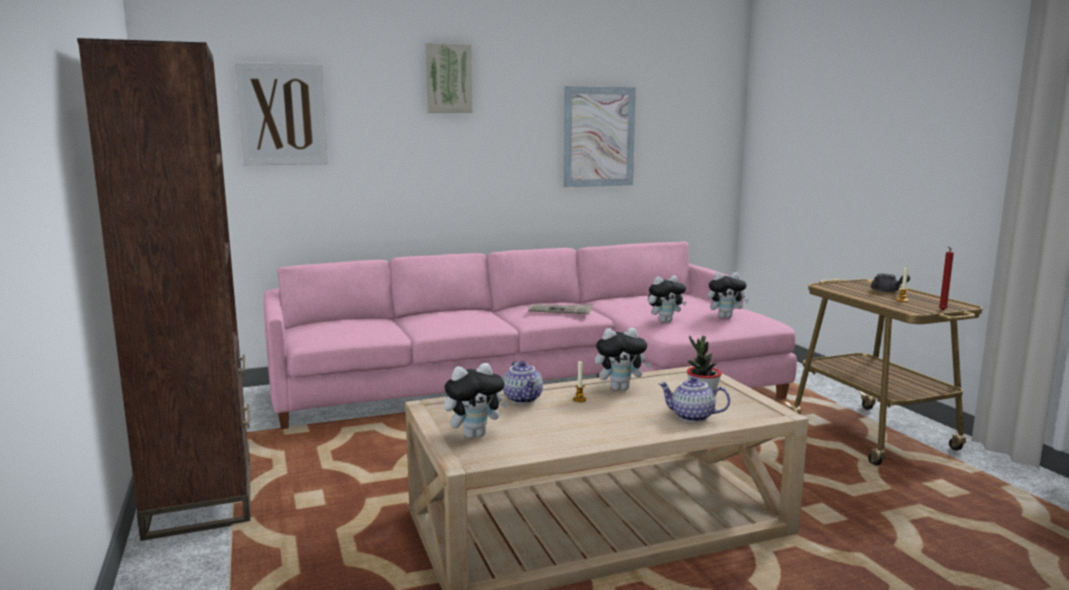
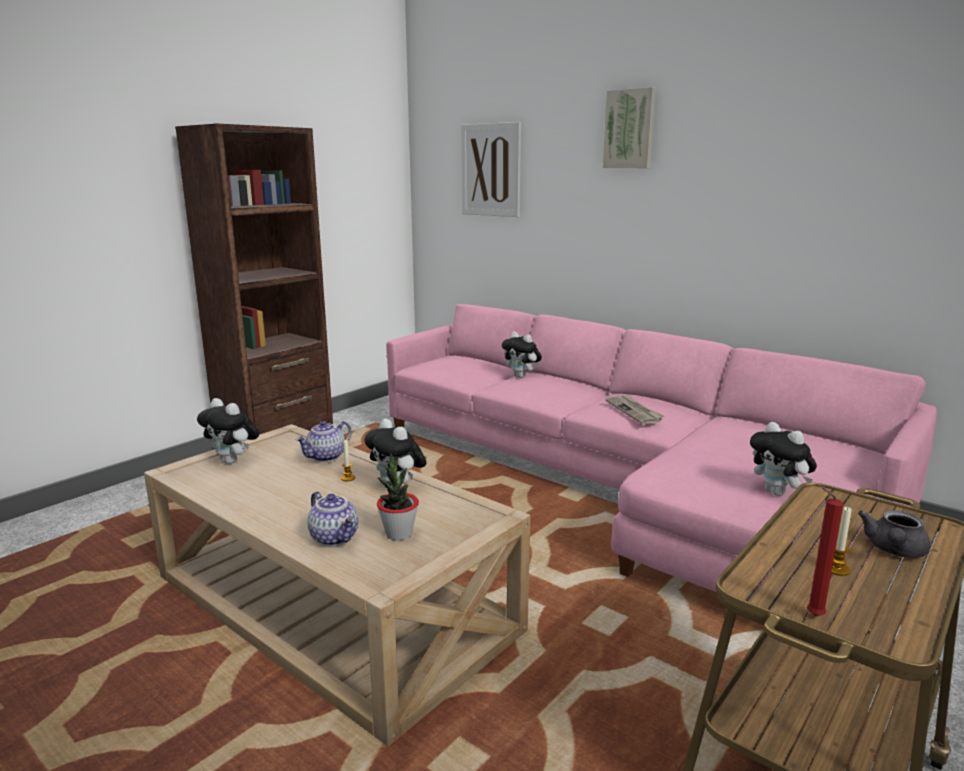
camera: 60 degrees right, 5 degrees up
(598, 137) = (818, 201): picture -> none
(665, 321) = (694, 464): plush toy -> plush toy (522, 376)
(692, 417) = (335, 537): teapot -> teapot turned 150 degrees clockwise

